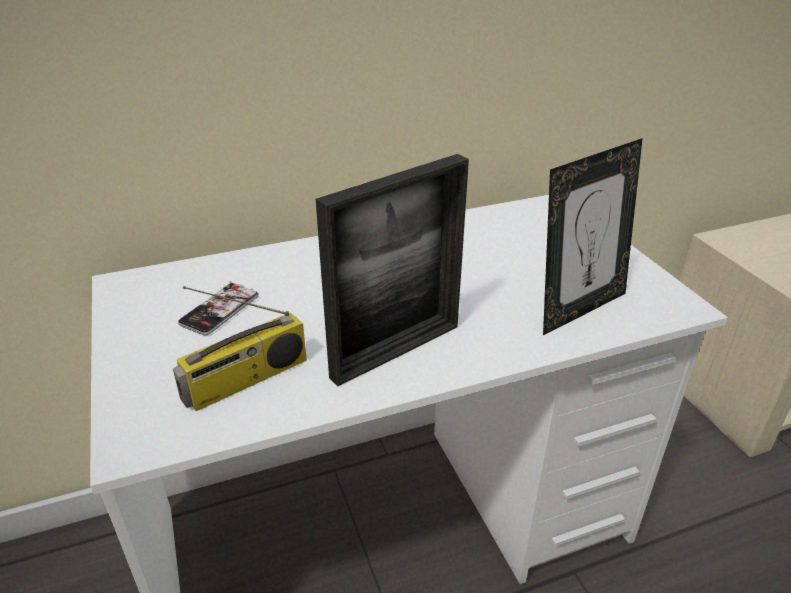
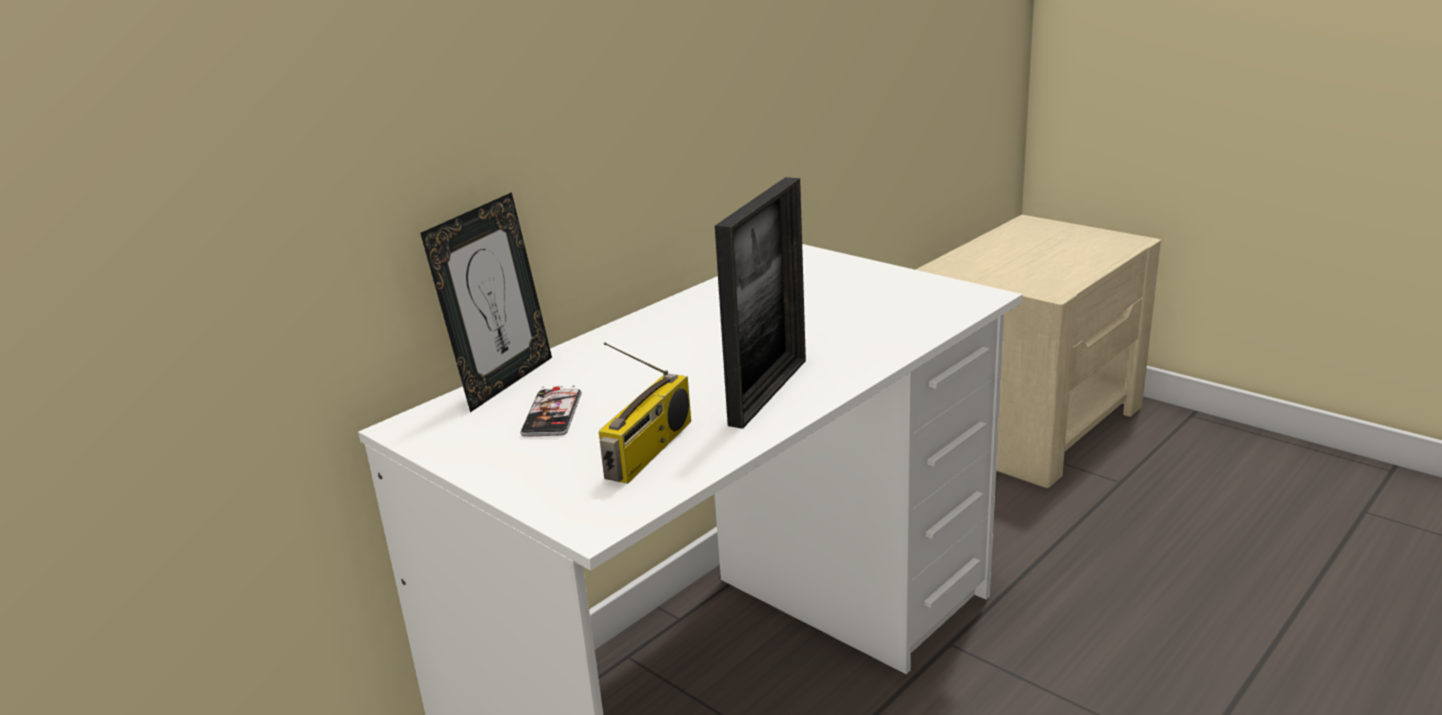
camera: 25 degrees left, 10 degrees down
(578, 308) = (898, 320): picture frame -> picture frame (504, 381)

